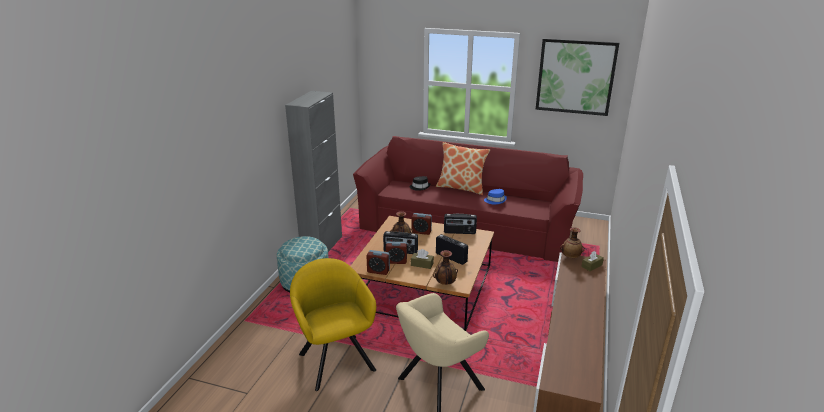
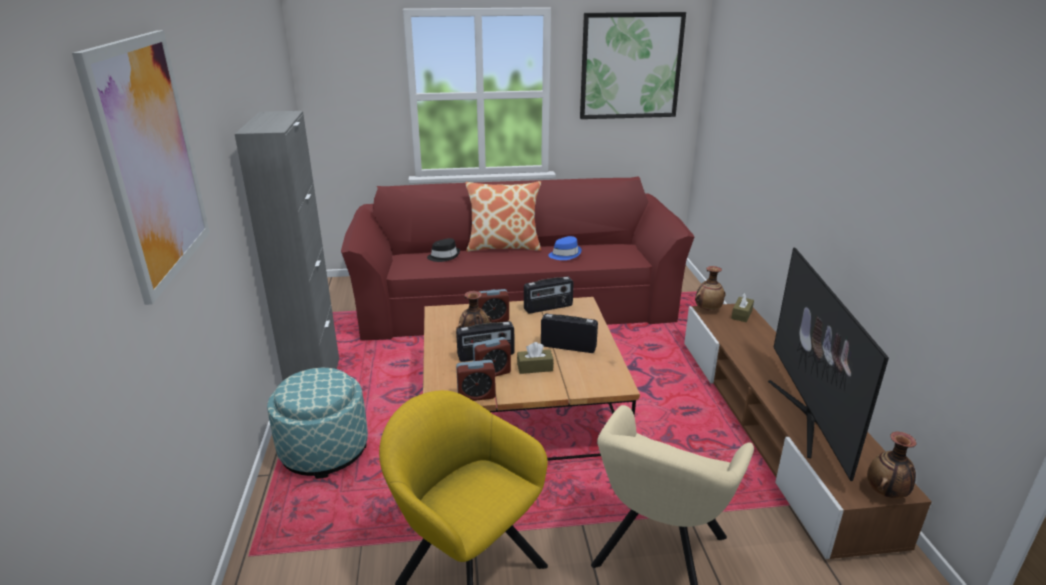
camera: 25 degrees left, 0 degrees up
(221, 121) = (150, 161): none -> picture
(445, 283) = (593, 387): vase -> vase (886, 493)
(570, 336) = (807, 416): none -> television

